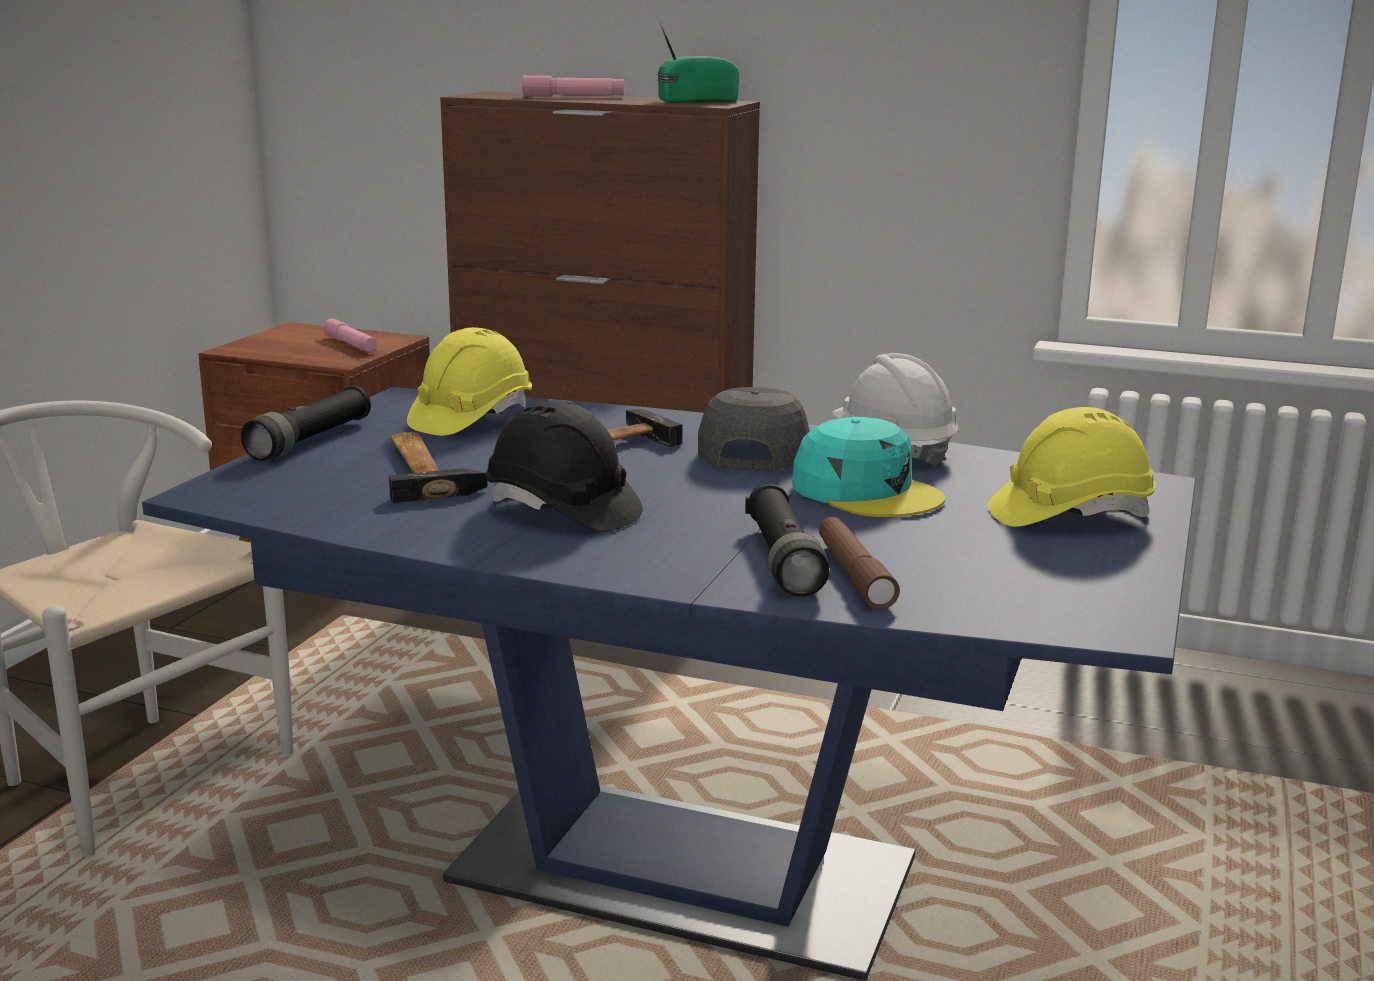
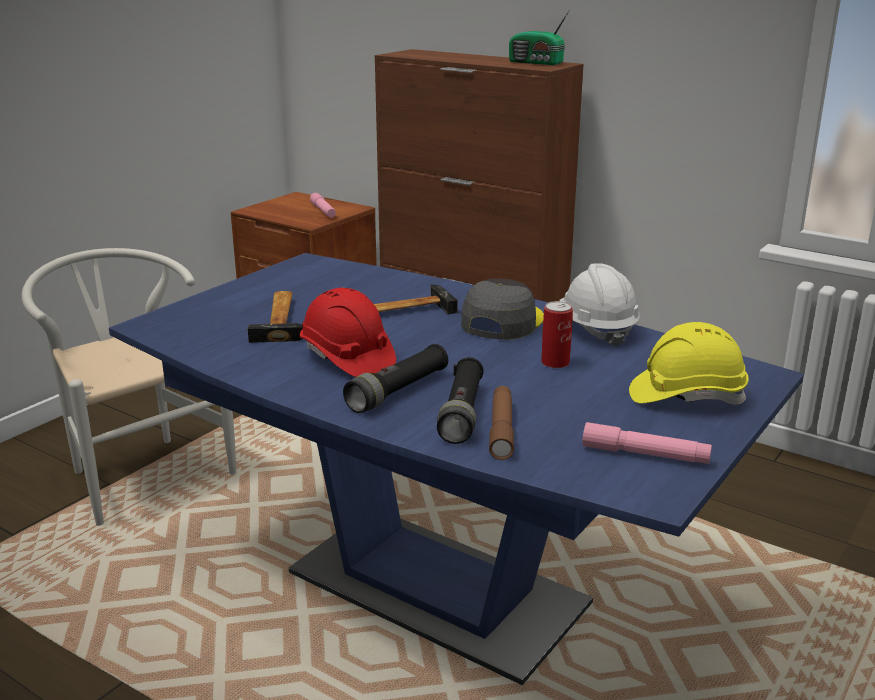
camera: 15 degrees right, 5 degrees up
(310, 441) = (230, 291): black flashlight -> black flashlight (398, 391)
(471, 418) = (336, 281): yellow hard hat -> none
(562, 510) = (347, 358): black hard hat -> red hard hat
(573, 97) = (460, 56): pink flashlight -> pink flashlight (645, 454)
(694, 101) = (537, 63): radio -> radio turned 150 degrees counterclockwise
(866, 491) = (555, 363): turquoise cap -> can

